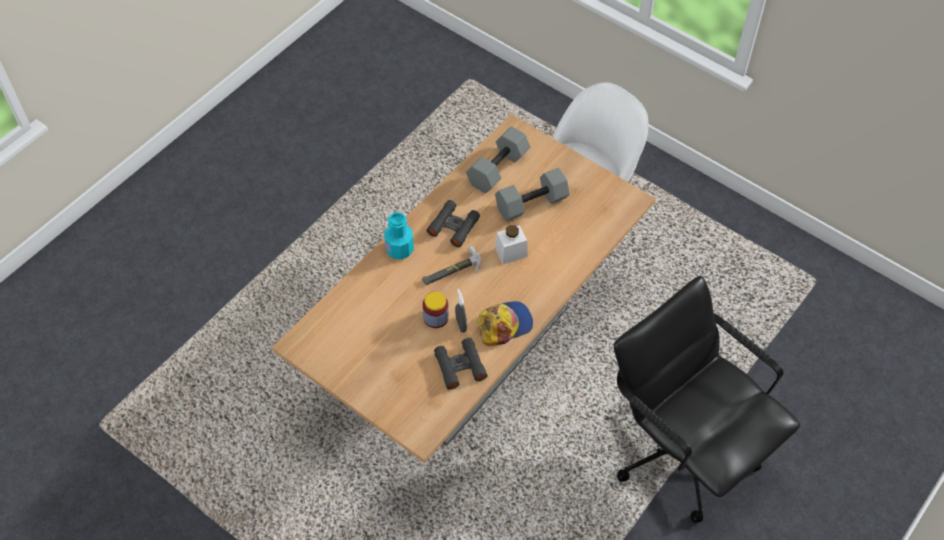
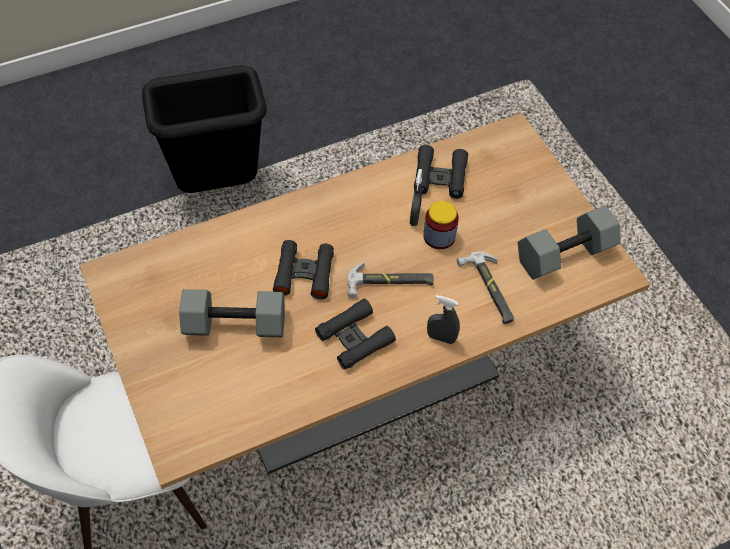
camera: 155 degrees left, 0 degrees up
(382, 294) = (489, 290): none -> hammer
(399, 249) = (441, 338): turquoise bottle -> grey spray bottle
(498, 170) = (243, 395): grey dumbbell -> grey dumbbell (565, 253)
(504, 325) = (366, 197): cap -> none
(511, 252) = (304, 273): white jar -> black binoculars
(683, 450) = (217, 187): black office chair -> black trash can

